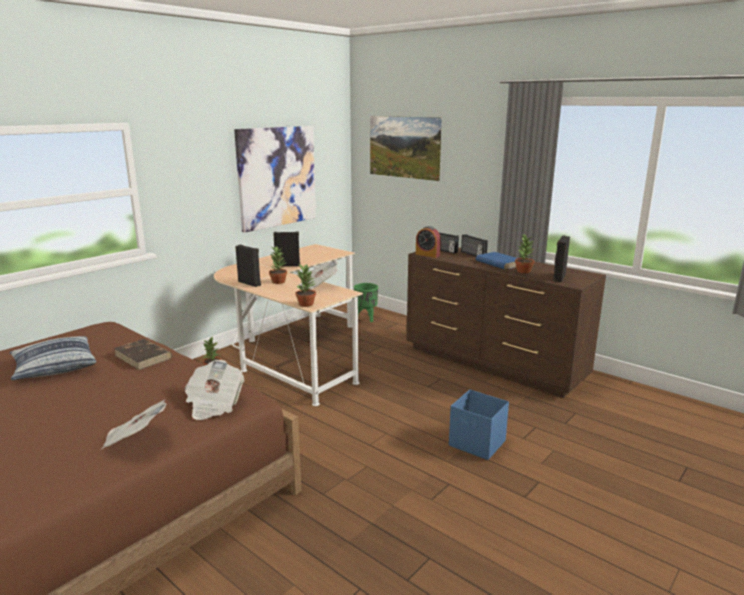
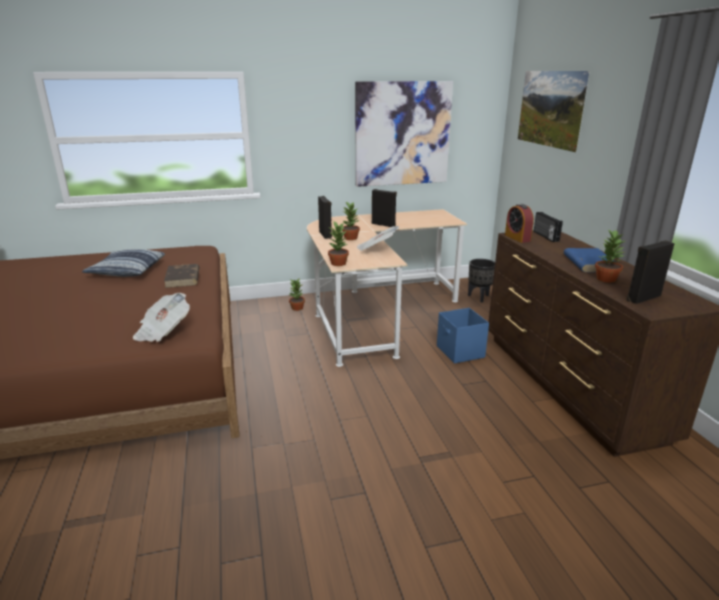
camera: 35 degrees right, 5 degrees up
(135, 439) = (80, 340): newspaper -> none
(366, 318) = (479, 297): green planter -> black planter
(473, 254) = (574, 247): radio -> none
(477, 444) = (443, 465): blue storage box -> blue storage box (460, 352)

